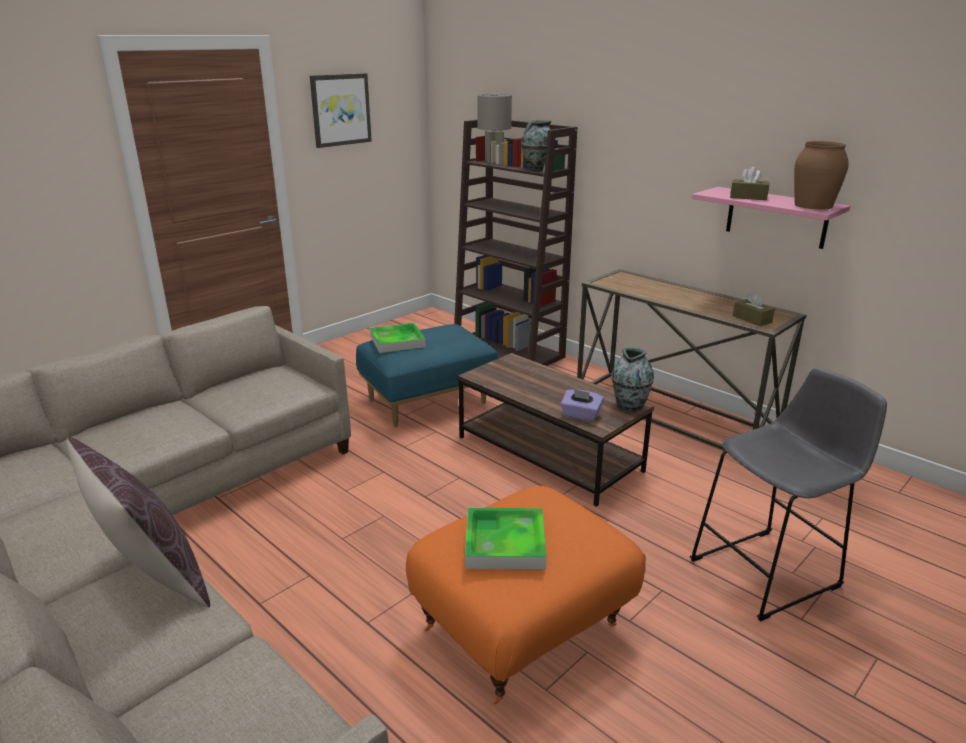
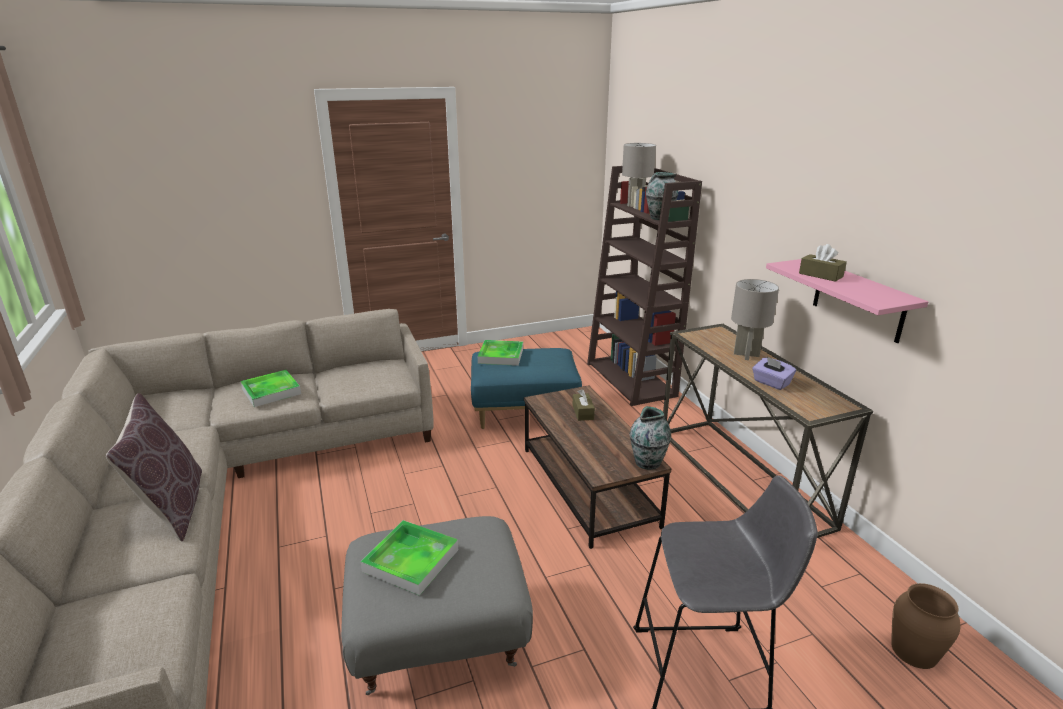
camera: 25 degrees right, 0 degrees up
(153, 427) = (271, 391): none -> tray
(340, 110) = (517, 149): picture -> none
(523, 630) = (438, 640): orange ottoman -> grey ottoman
(581, 415) = (593, 460): purple tissue box -> purple tissue box (771, 383)
(666, 290) = (746, 354): none -> grey table lamp
(752, 319) = (802, 403): brown tissue box -> brown tissue box (583, 412)
(813, 205) = (880, 295): brown vase -> brown vase (914, 651)

